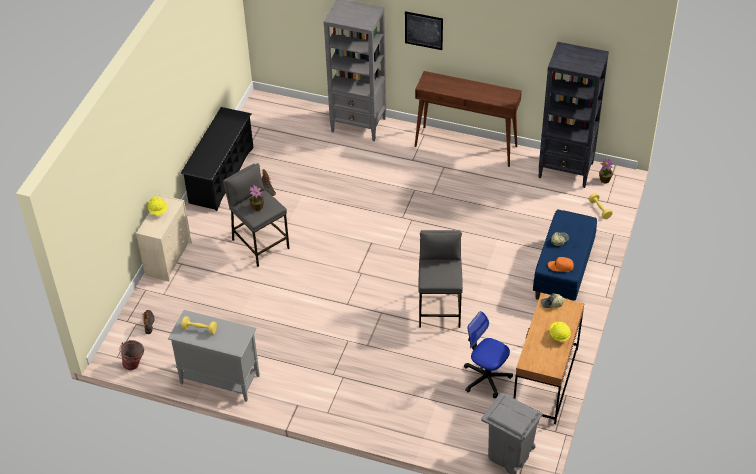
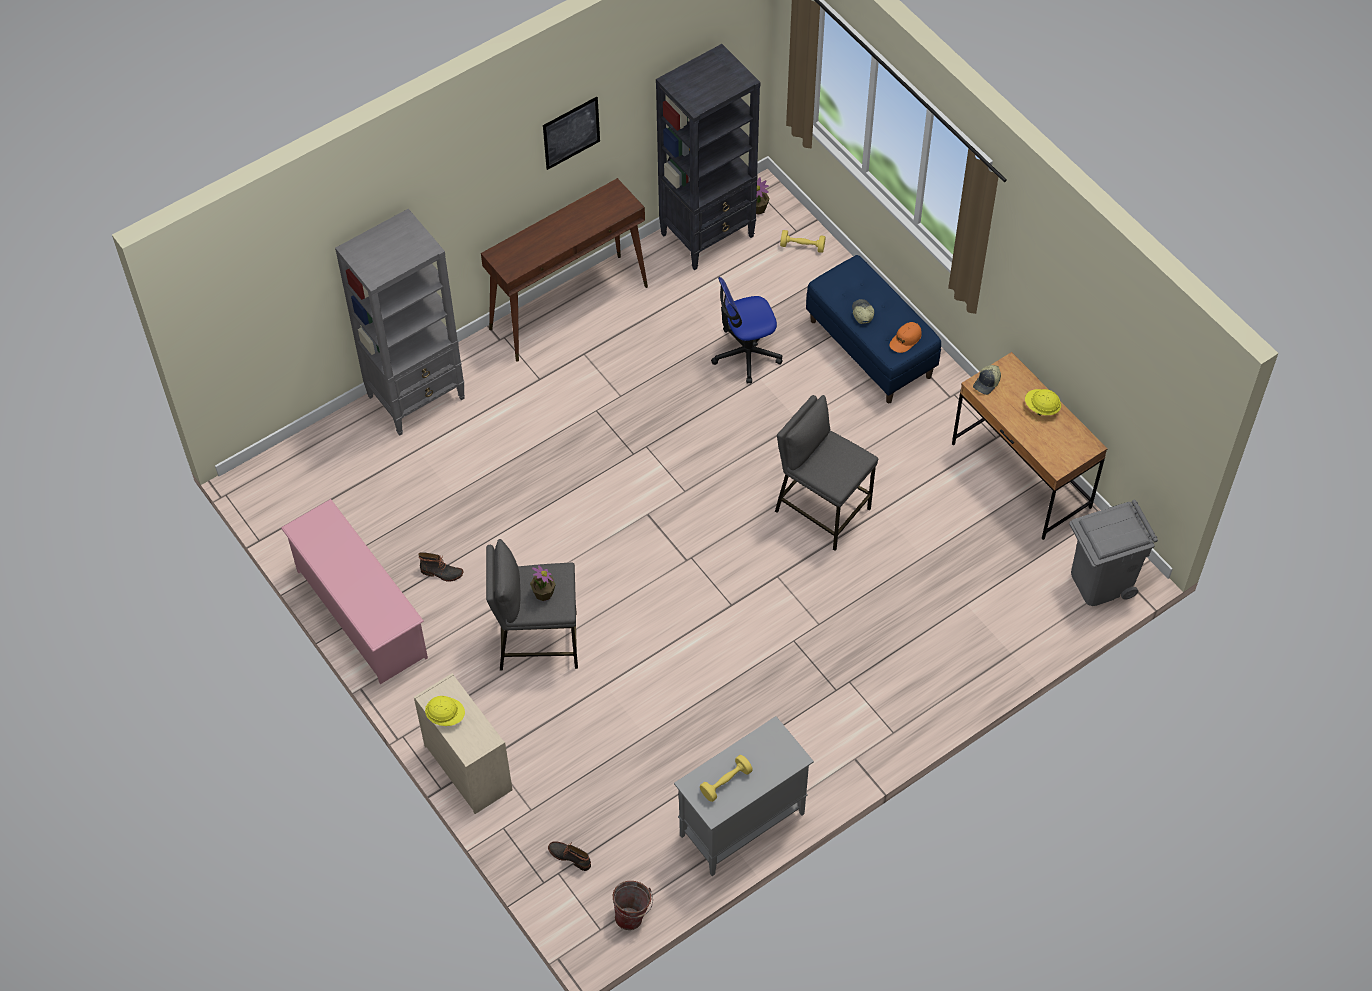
camera: 55 degrees left, 10 degrees up
(221, 175) = (361, 613): black shoe rack -> pink shoe rack
(423, 30) = (468, 198): picture -> picture (571, 132)
(486, 378) = (970, 532): office chair -> office chair (746, 354)

